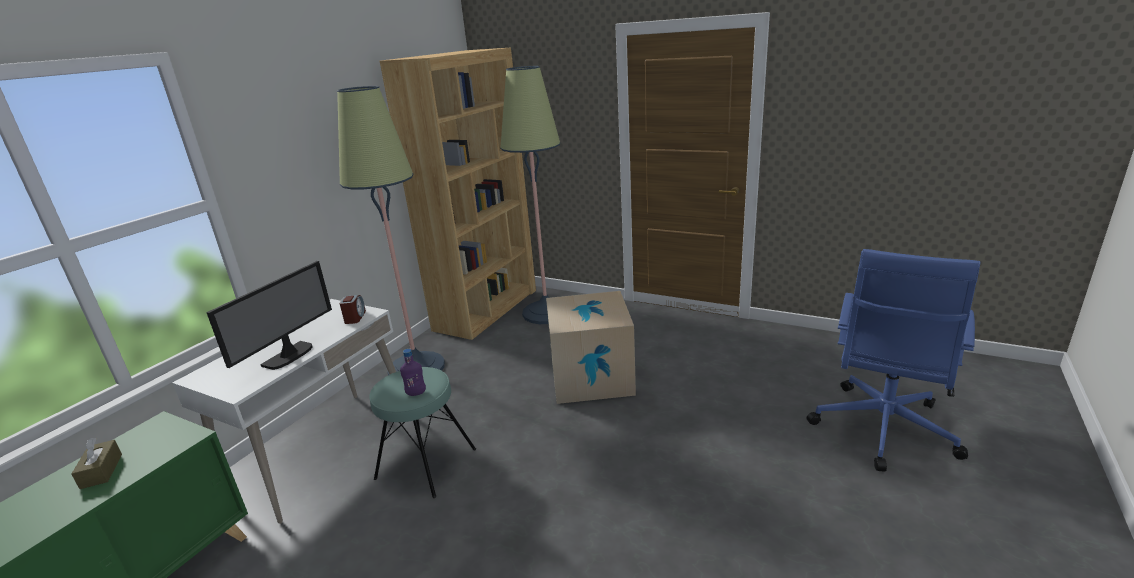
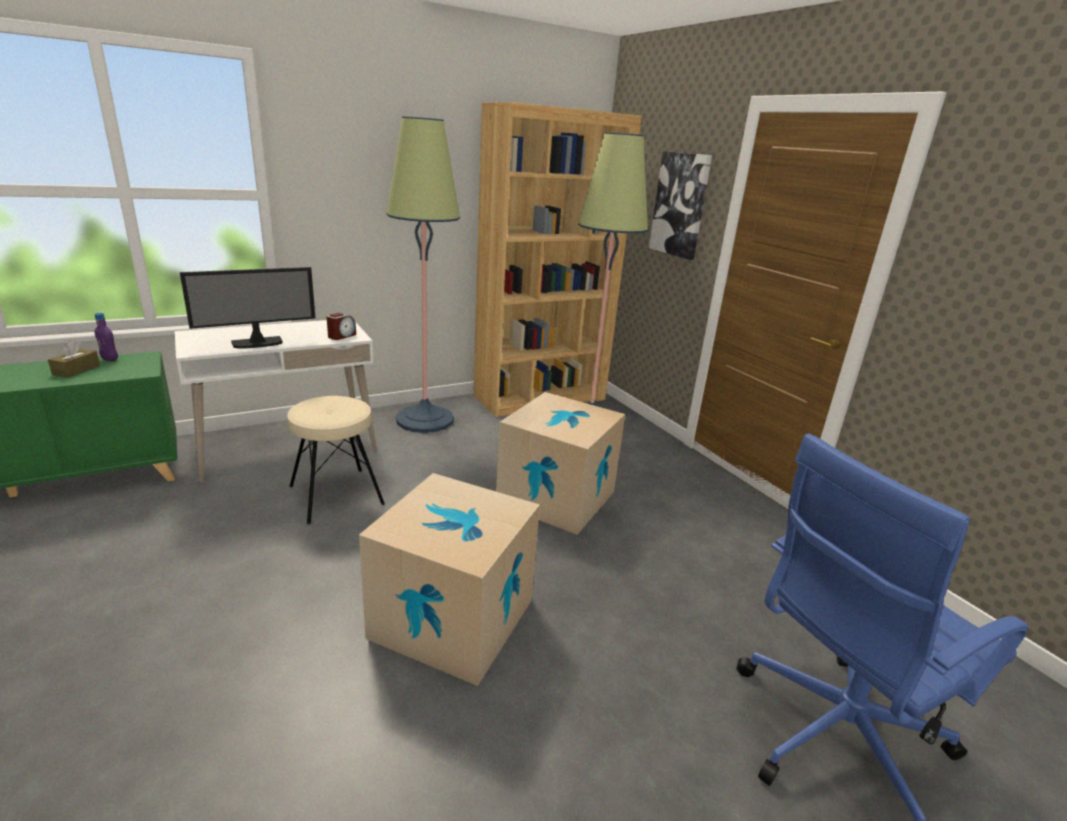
camera: 30 degrees right, 0 degrees up
(416, 393) = (323, 416): purple bottle -> purple bottle (110, 359)
(426, 464) = (336, 495): turquoise stool -> beige stool
(568, 114) = (680, 205): none -> picture
(630, 494) = (452, 618): none -> cardboard box

